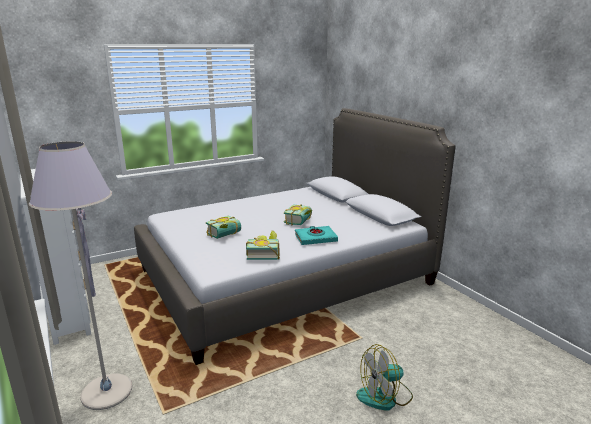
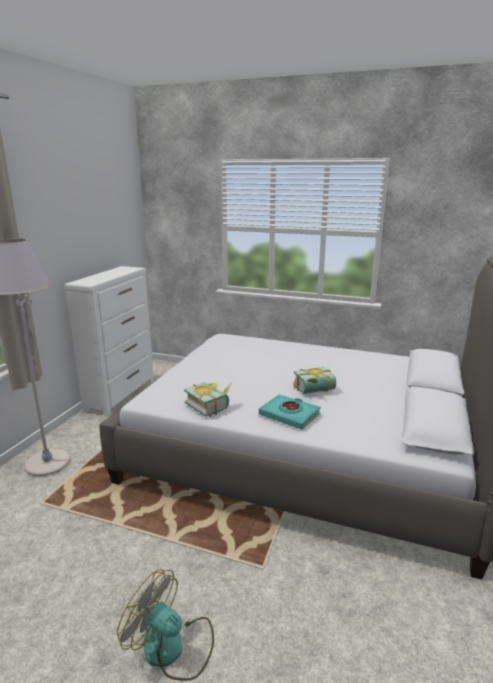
camera: 50 degrees right, 0 degrees up
(225, 235) = (224, 373): book -> none

